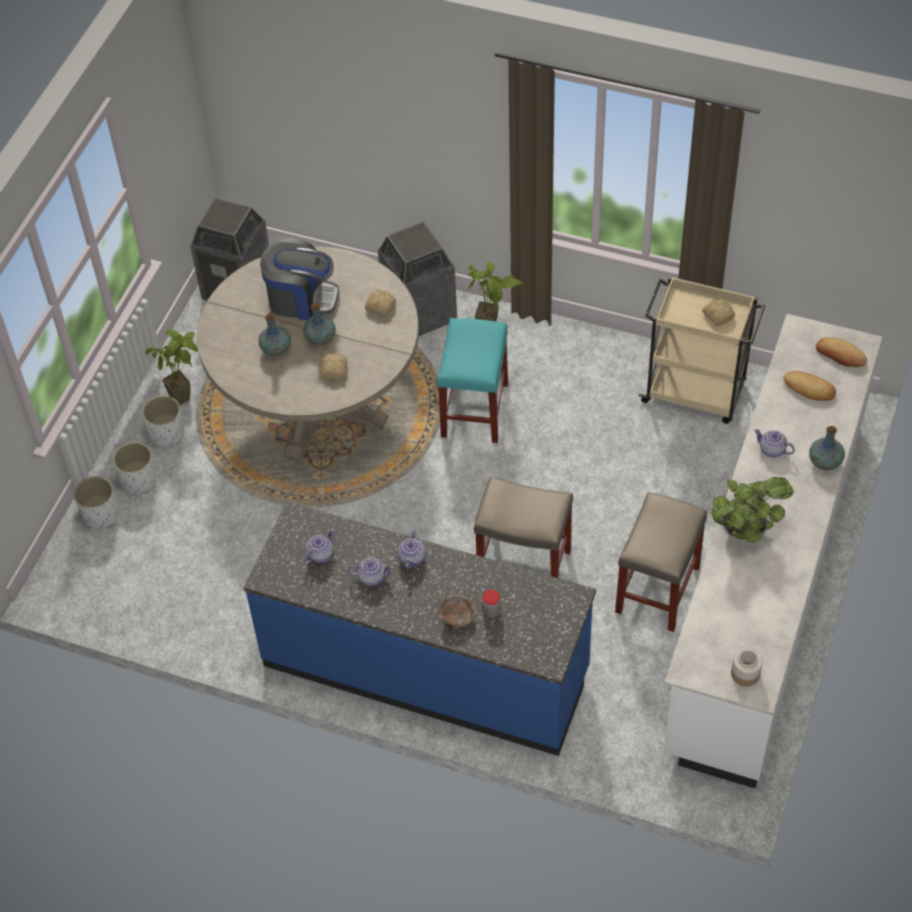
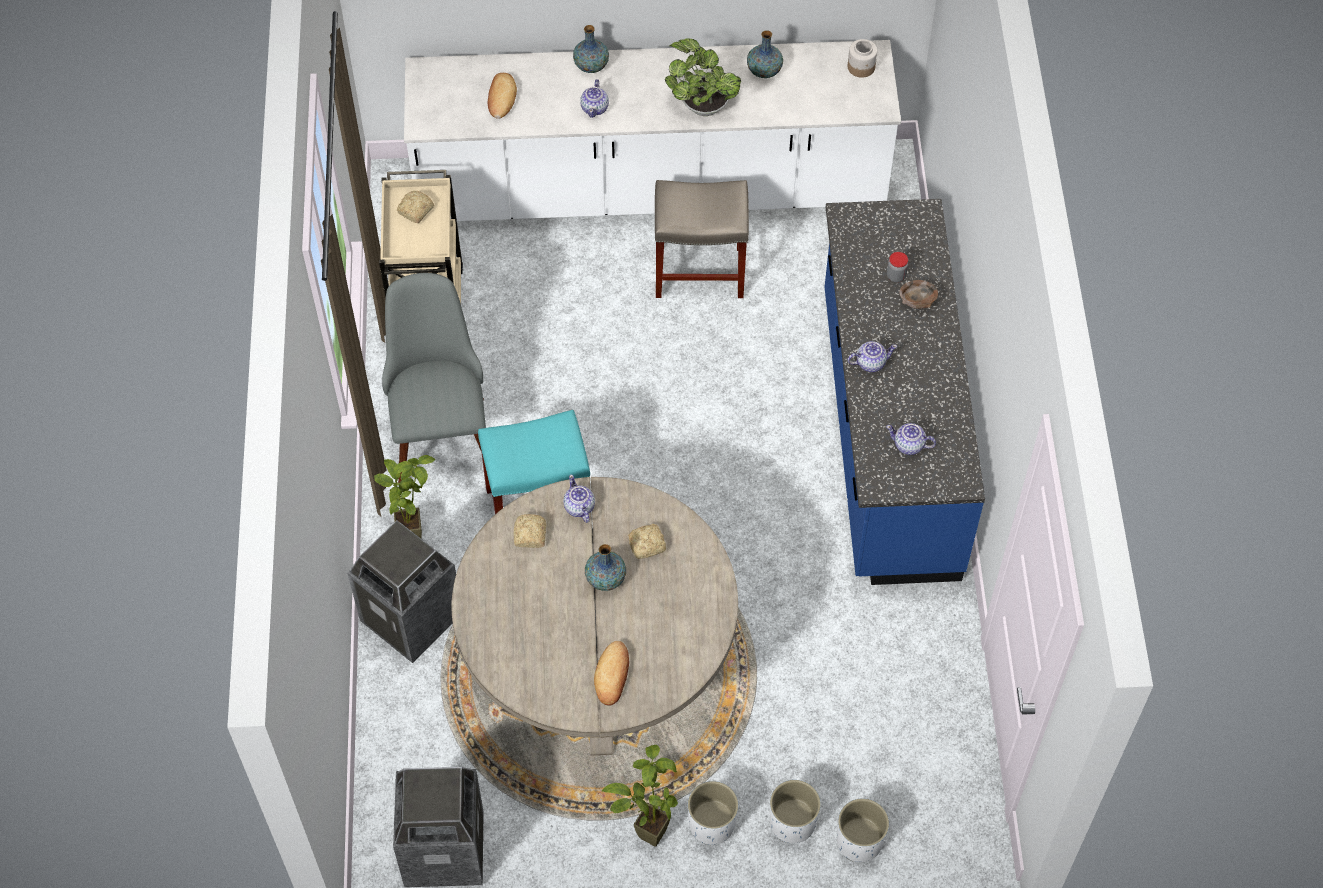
camera: 115 degrees left, 5 degrees up
(276, 349) = (642, 619): vase -> vase (764, 71)
(301, 299) = (552, 625): coffee machine -> none
(371, 577) = (911, 389): teapot -> teapot (579, 507)
(522, 565) = (725, 392): beige stool -> none
(577, 370) = (440, 427): none -> grey chair
(840, 355) = (445, 84): bread -> bread (612, 675)

